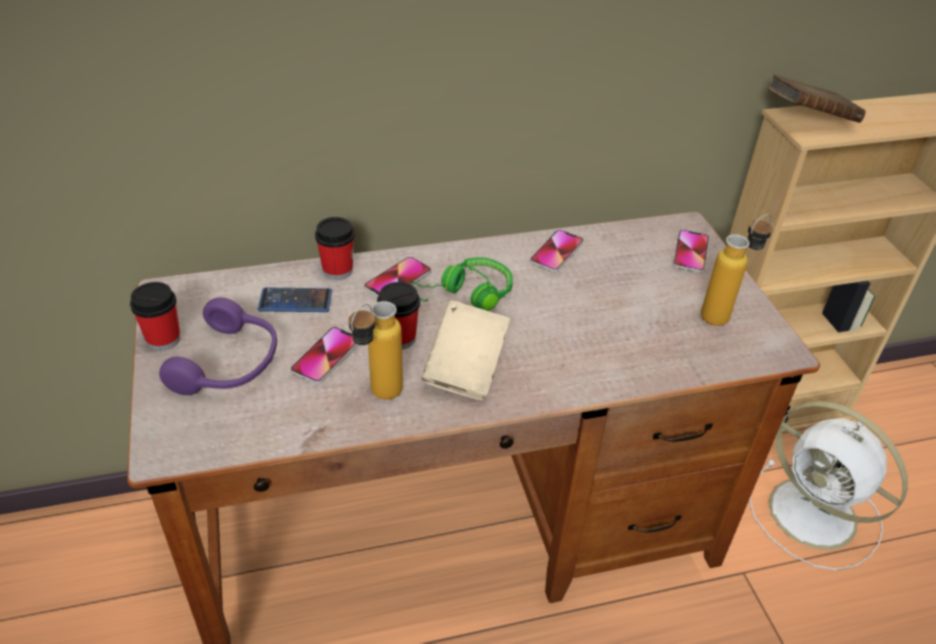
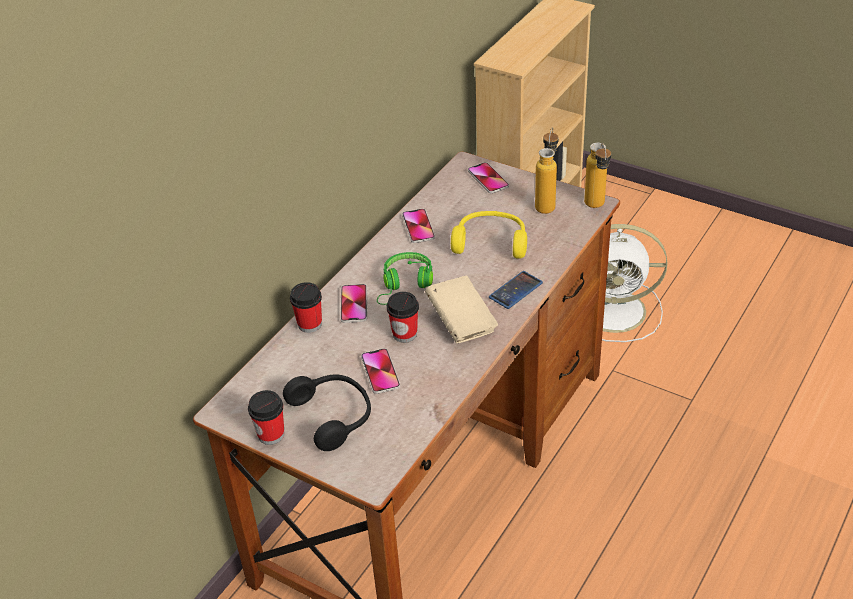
camera: 40 degrees left, 0 degrees up
(230, 364) = (334, 416): purple headphones -> black headphones
(295, 301) = (313, 358): phone -> phone (515, 290)
(378, 397) = (440, 370): bottle -> bottle (596, 208)
(608, 312) = (491, 242): none -> yellow headphones
(809, 119) = (506, 56): brown book -> none

